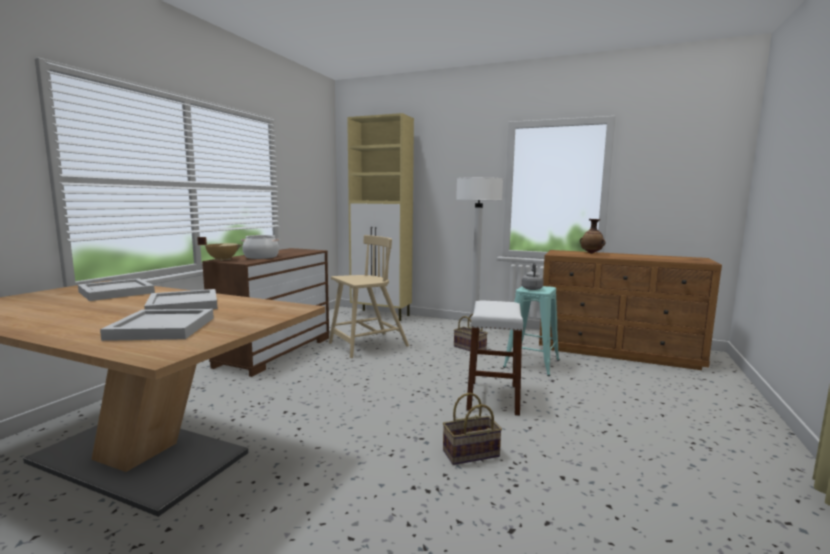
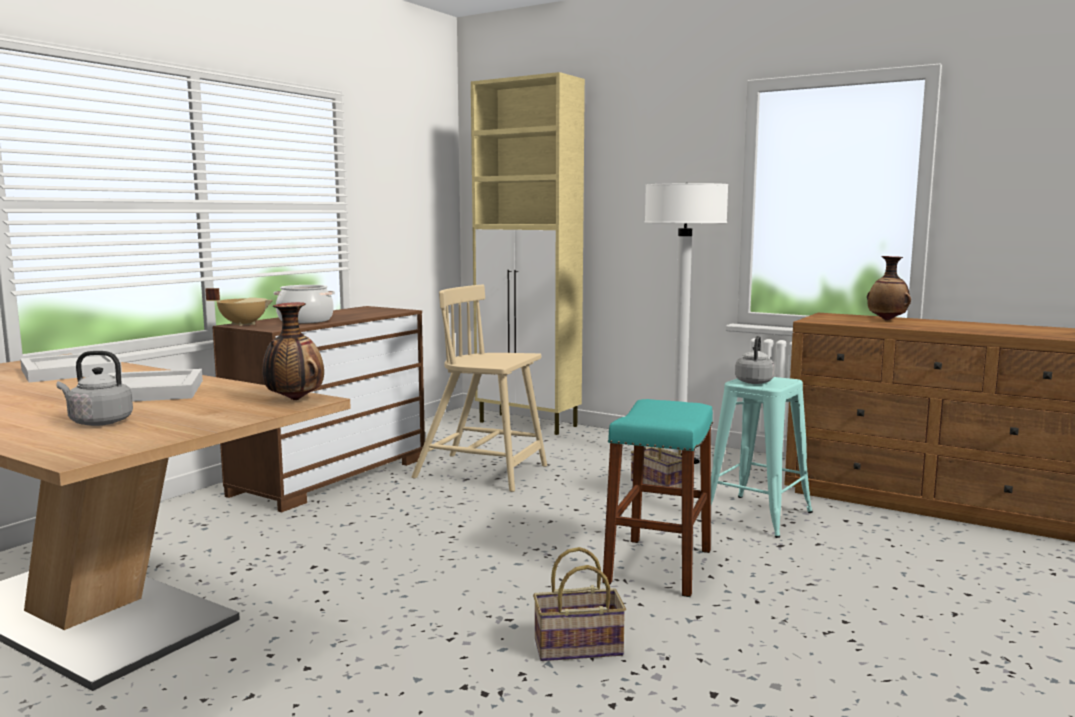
camera: 10 degrees right, 0 degrees up
(160, 328) = (98, 422): white tray -> grey kettle
(289, 308) = (294, 400): none -> vase
(367, 345) = (483, 472): beige chair -> beige chair turned 135 degrees counterclockwise
(493, 397) = (659, 566): white stool -> turquoise stool

